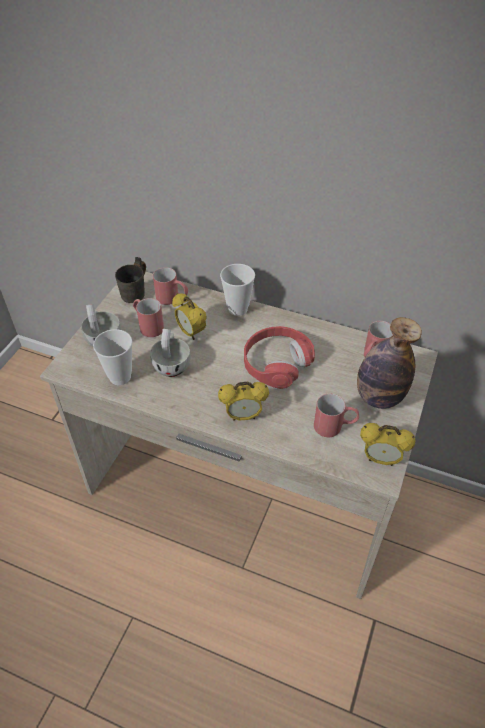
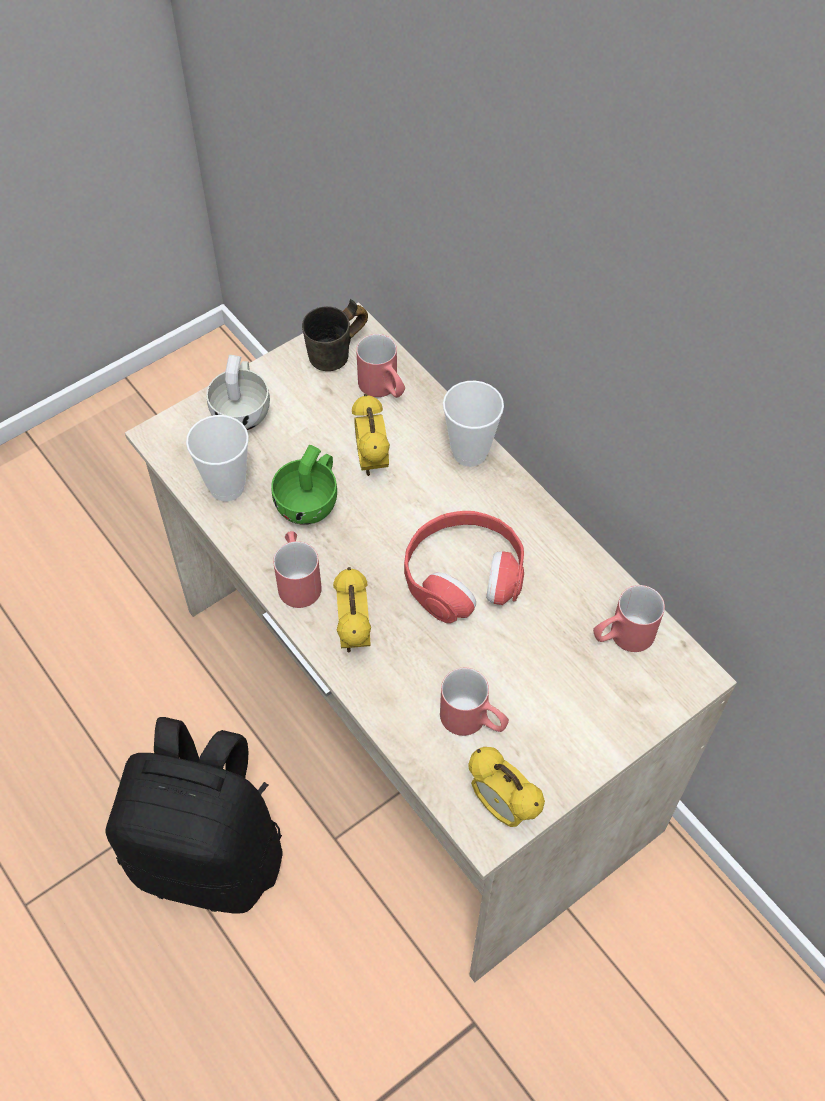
camera: 30 degrees right, 10 degrees up
(148, 325) = (318, 419): red mug -> red mug (298, 579)
(172, 364) = (310, 501): white cup -> green cup
(180, 614) = (211, 855): none -> black backpack
(243, 416) = (354, 636): alarm clock -> alarm clock turned 60 degrees clockwise
(378, 397) = (576, 709): bottle -> none

